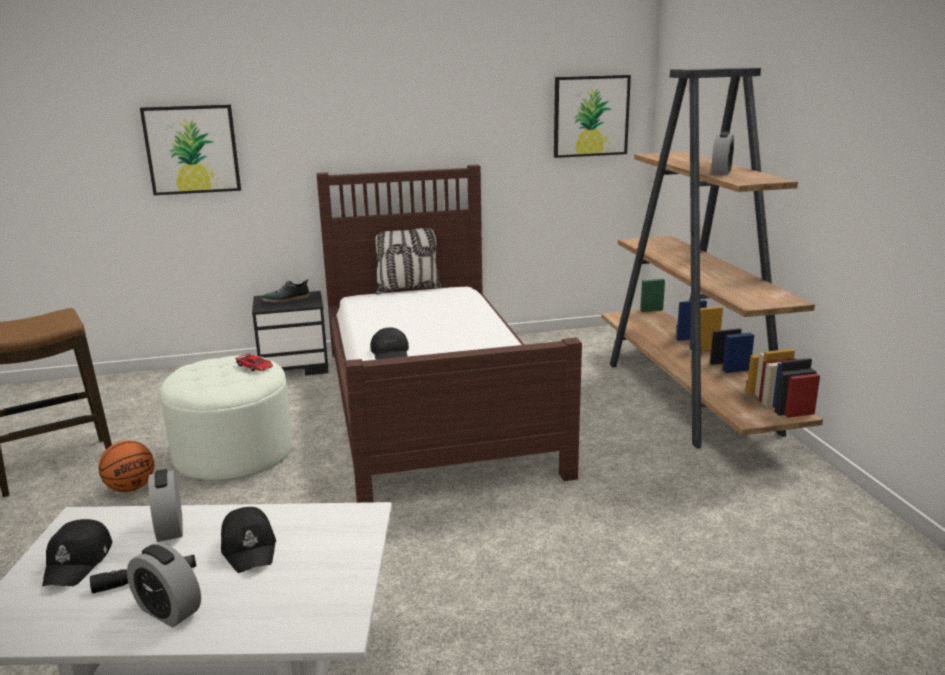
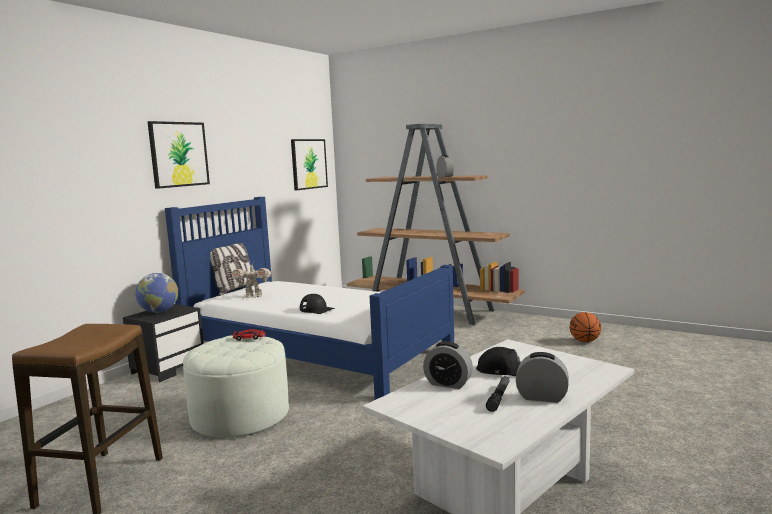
camera: 45 degrees left, 10 degrees down
(79, 562) = (448, 410): black cap -> none
(131, 488) = (207, 460): basketball -> basketball (584, 341)
(168, 610) = (542, 397): alarm clock -> alarm clock turned 150 degrees counterclockwise
(192, 149) = (68, 193): picture -> picture (178, 154)
(286, 299) = (159, 312): shoe -> globe
(390, 307) = (253, 296): none -> toy robot
(433, 404) = (314, 352): brown bed -> blue bed

